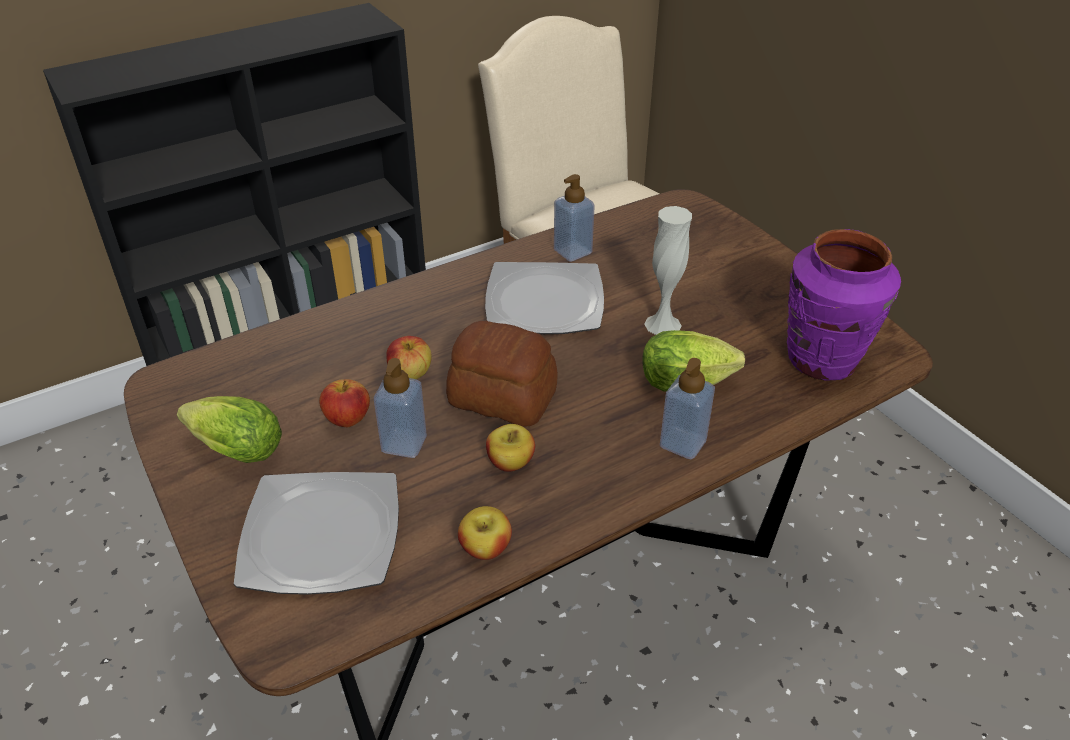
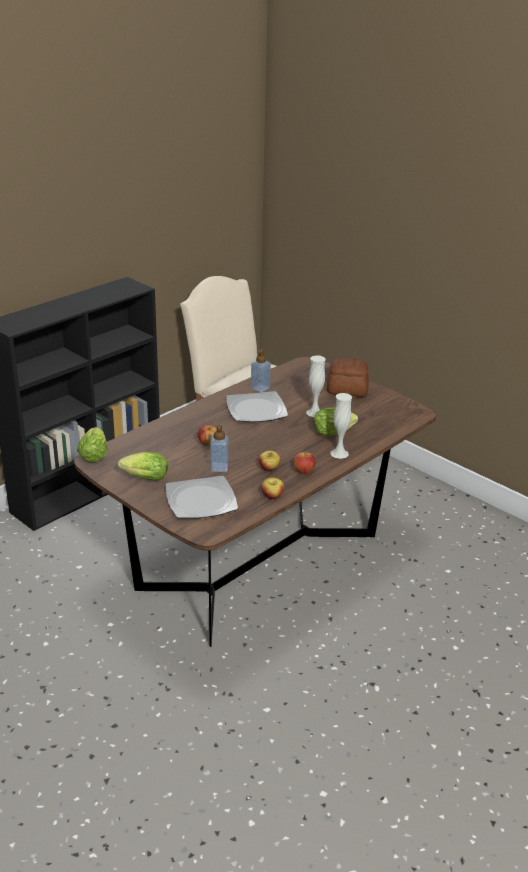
camera: 15 degrees left, 10 degrees down
(174, 371) = (94, 455): none -> lettuce
(347, 419) = (188, 462): apple -> apple (304, 471)
(502, 398) = (254, 447): bread -> bread (347, 390)
(682, 443) = (339, 453): soap dispenser -> white vase
(822, 360) = (389, 418): purple vase -> none

